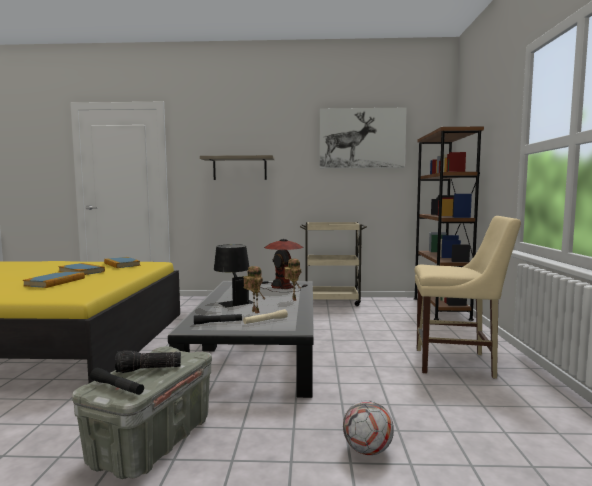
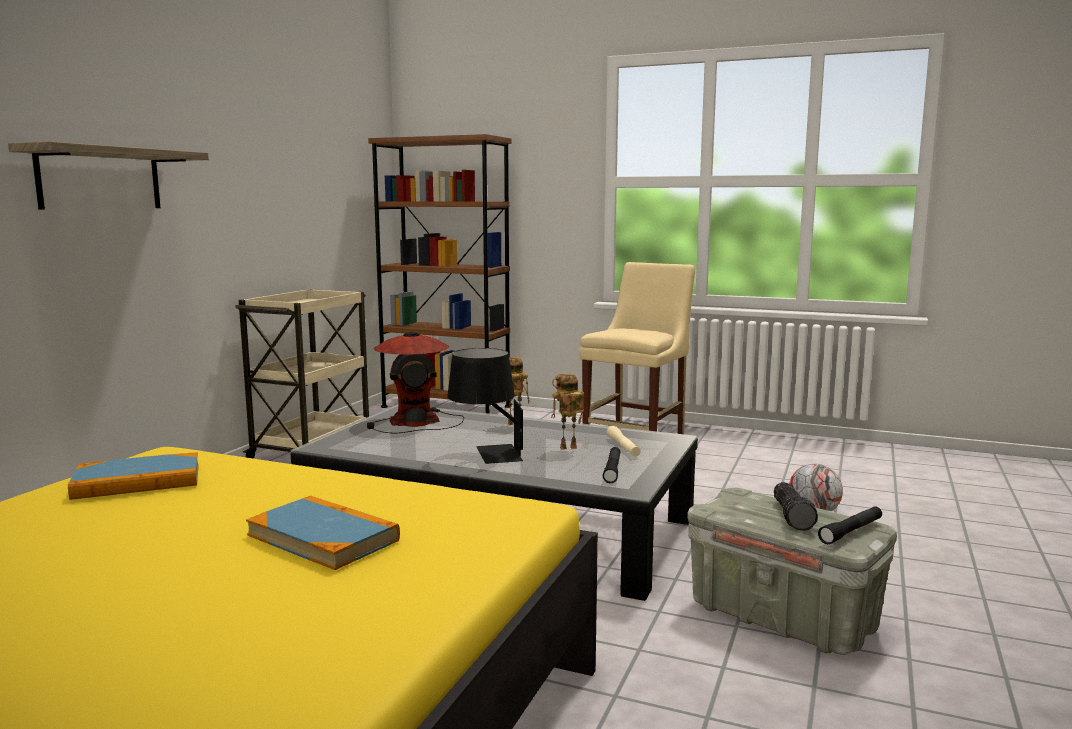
camera: 70 degrees left, 5 degrees up
(81, 271) = (182, 519): book -> none
(362, 138) = (300, 126): picture -> none

